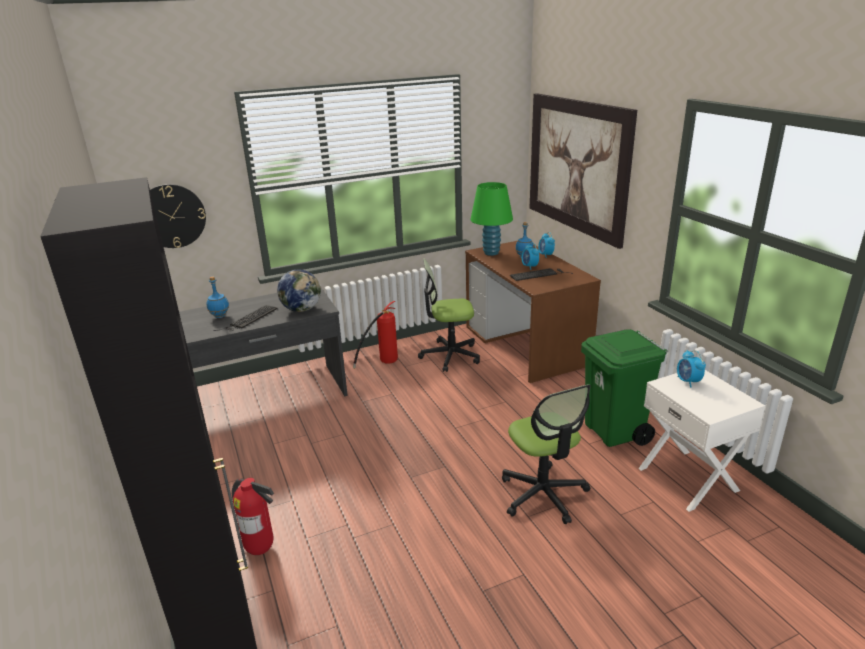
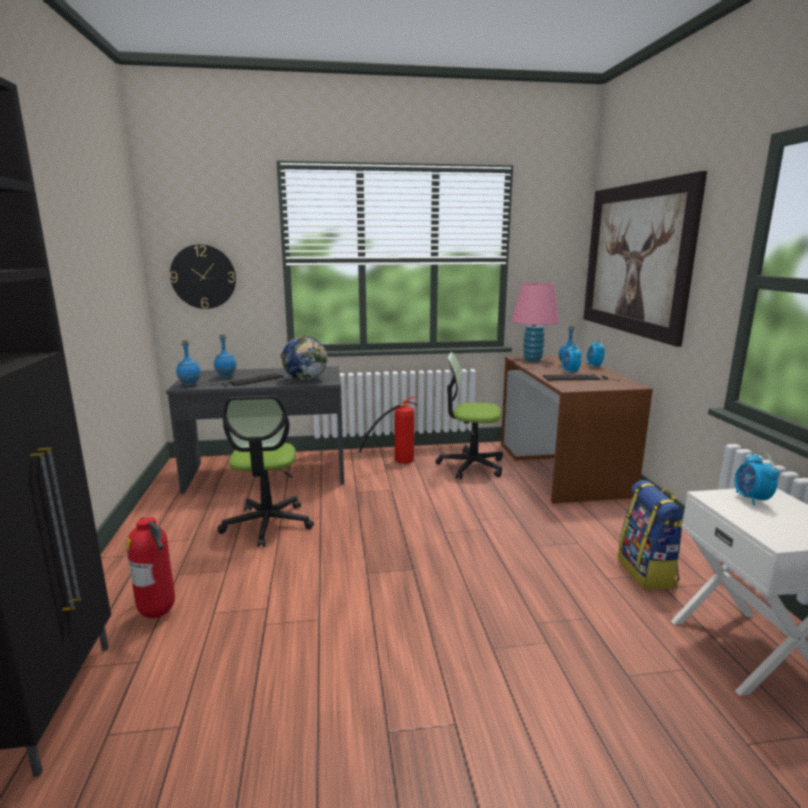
camera: 15 degrees right, 10 degrees down
(193, 333) = (190, 385): none -> blue bottle
(491, 253) = (532, 360): green table lamp -> pink table lamp
(543, 494) = (524, 625): office chair -> office chair (267, 524)
(615, 432) = (647, 572): green trash can -> backpack

